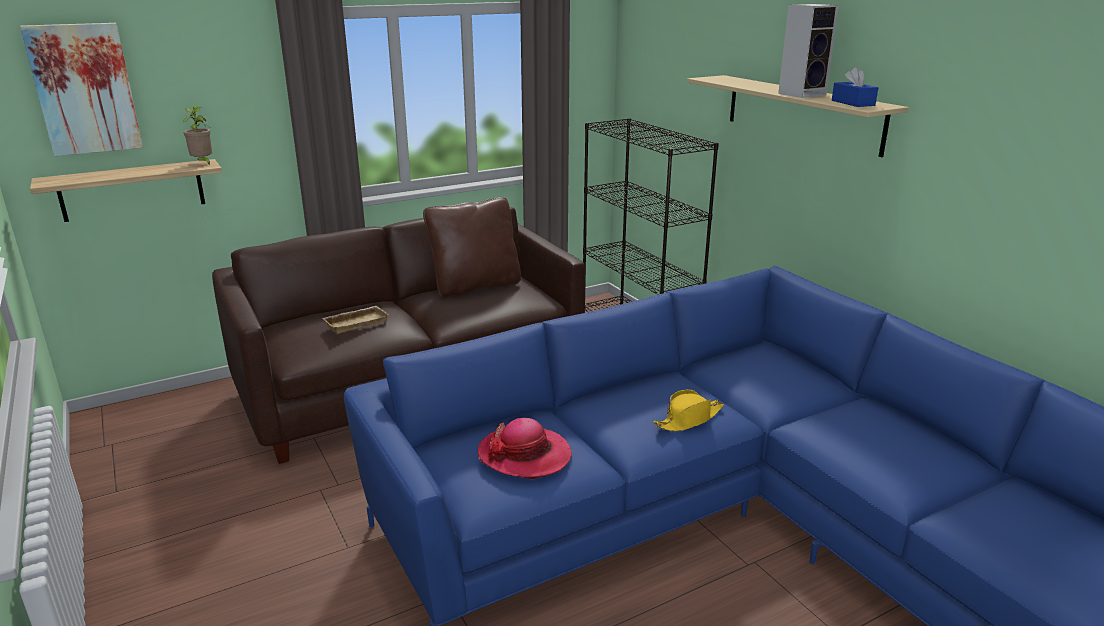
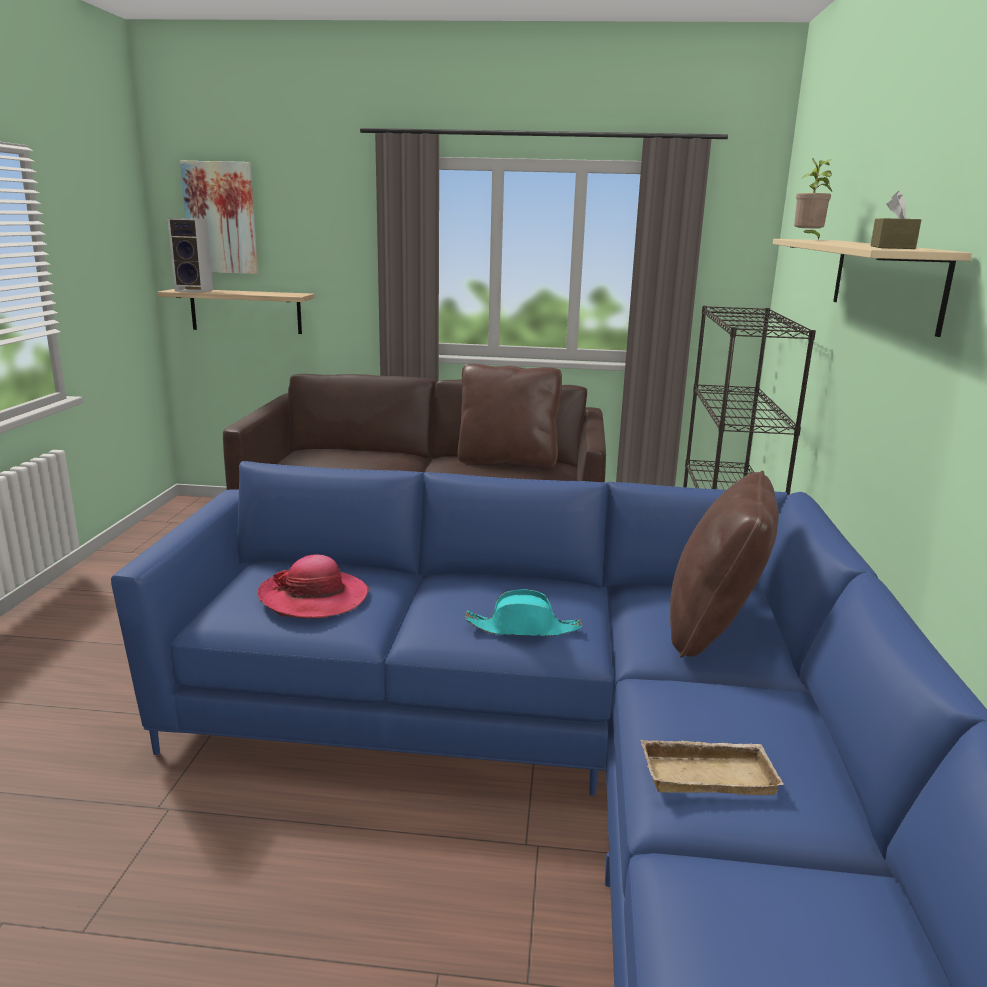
camera: 35 degrees right, 5 degrees down
(203, 163) = (297, 294): potted plant -> potted plant (808, 239)
(356, 322) = (355, 460): beige tray -> beige tray (708, 773)
(689, 419) = (523, 628): yellow hat -> turquoise hat
(781, 376) = (714, 629): none -> brown pillow
(802, 94) = (859, 244): speaker -> speaker (196, 290)
(853, 103) = (892, 247): blue tissue box -> brown tissue box

